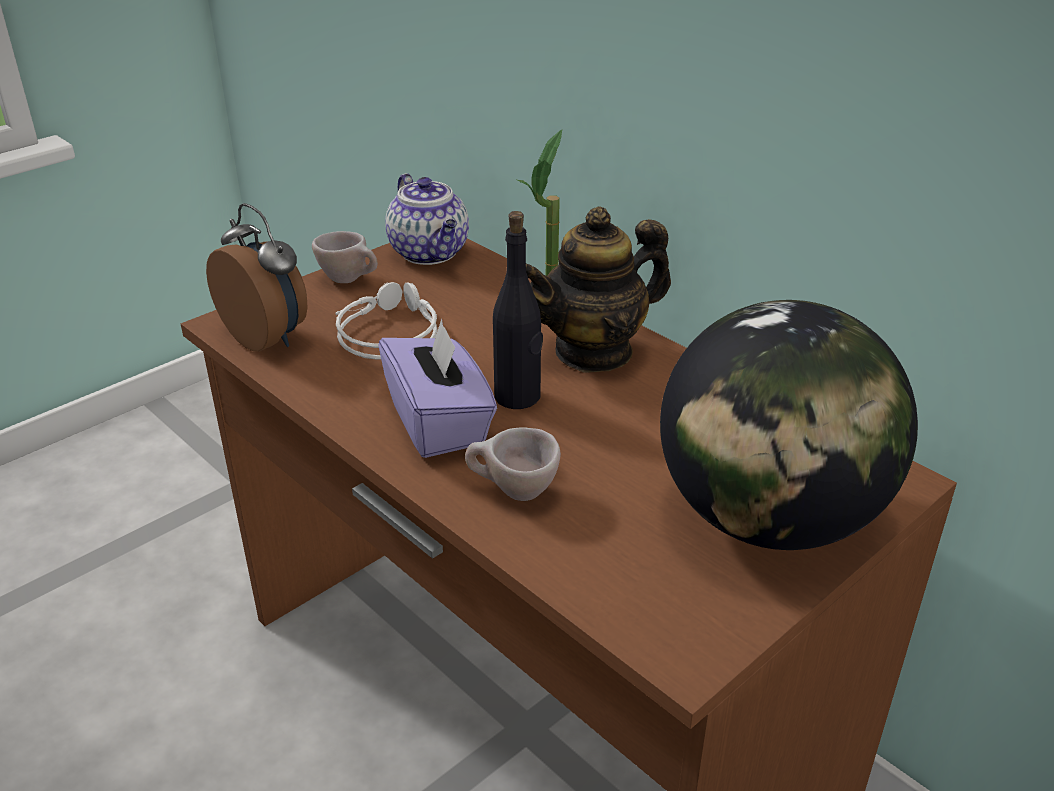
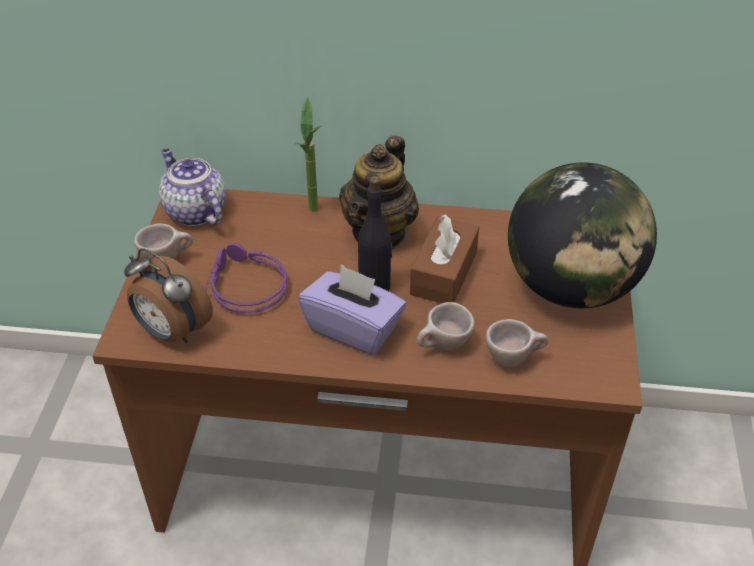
camera: 40 degrees left, 10 degrees up
(268, 337) = (172, 332): alarm clock -> alarm clock turned 150 degrees counterclockwise
(387, 332) = (244, 285): grey headphones -> purple headphones
(430, 253) = (194, 211): teapot -> teapot turned 150 degrees counterclockwise
(582, 553) = (513, 359): none -> beige cup
(616, 422) = (443, 273): none -> brown tissue box

